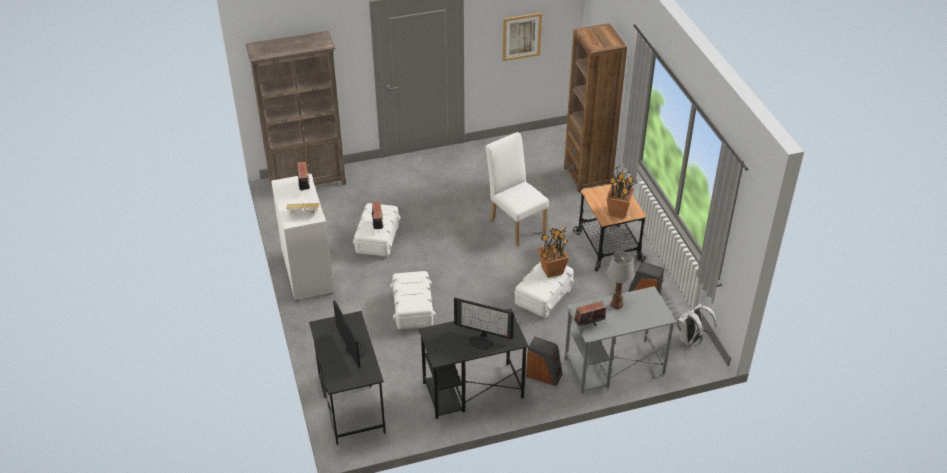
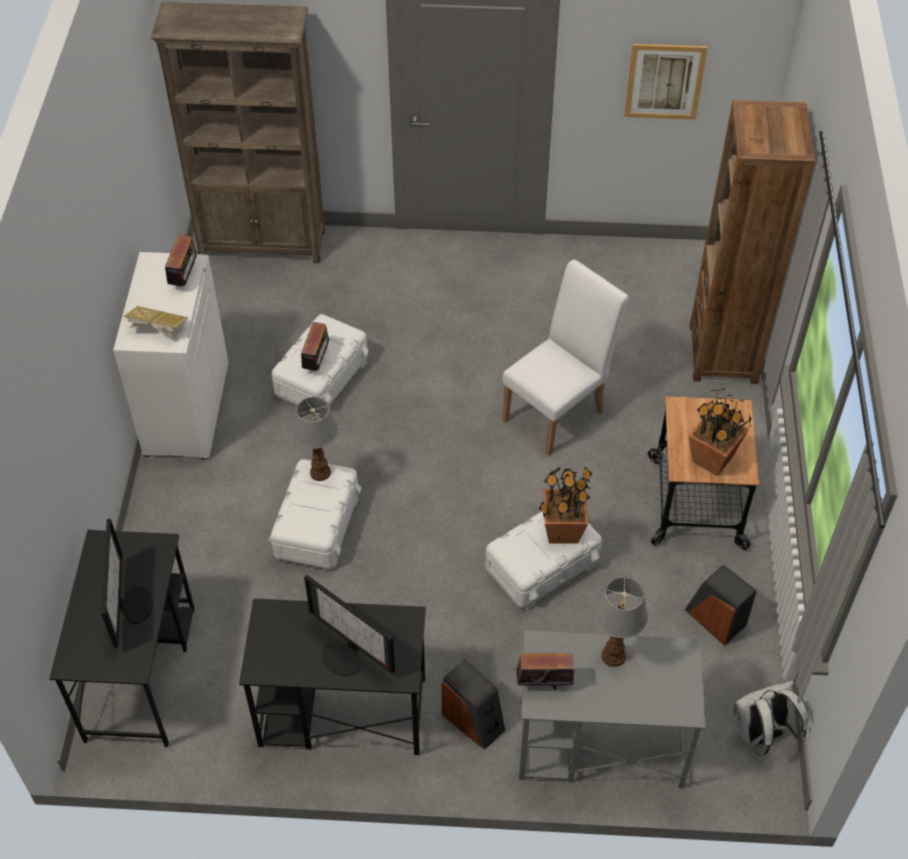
camera: 20 degrees right, 10 degrees up
(408, 276) = (319, 472): none -> table lamp
(515, 223) = (558, 411): white chair -> white chair turned 60 degrees clockwise

